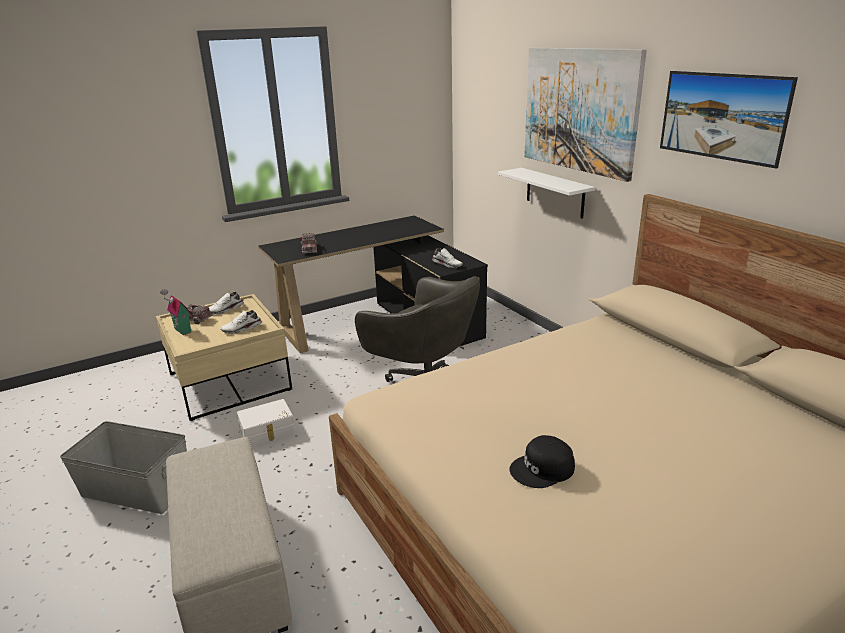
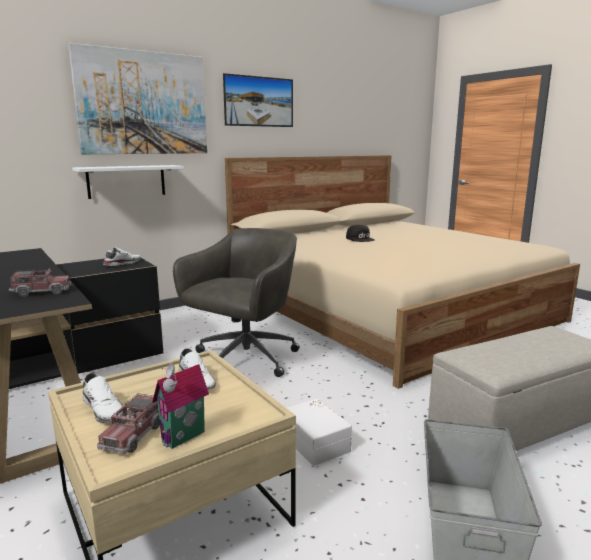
camera: 95 degrees left, 10 degrees down
(543, 469) = (447, 250): black cap -> black cap (360, 239)

